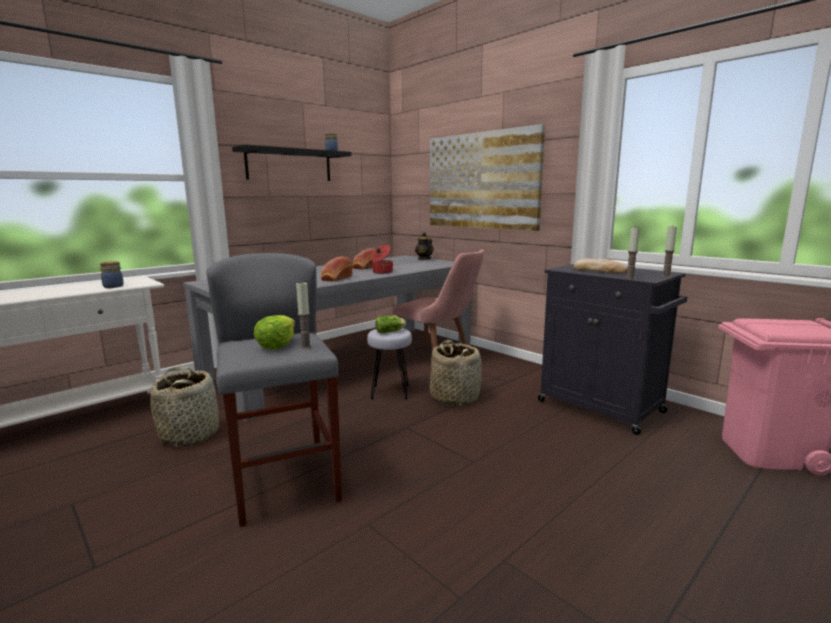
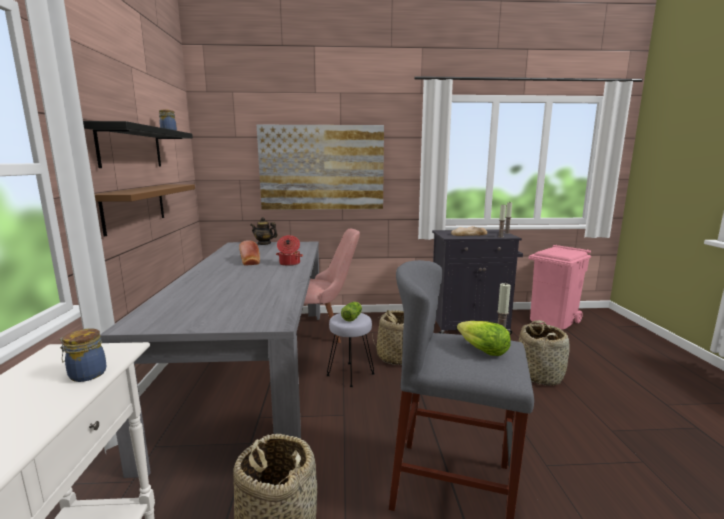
camera: 50 degrees left, 0 degrees up
(287, 211) = (135, 207): none -> brown shelf
(336, 278) = (278, 279): bread -> none
(561, 479) = (539, 375): none -> basket

